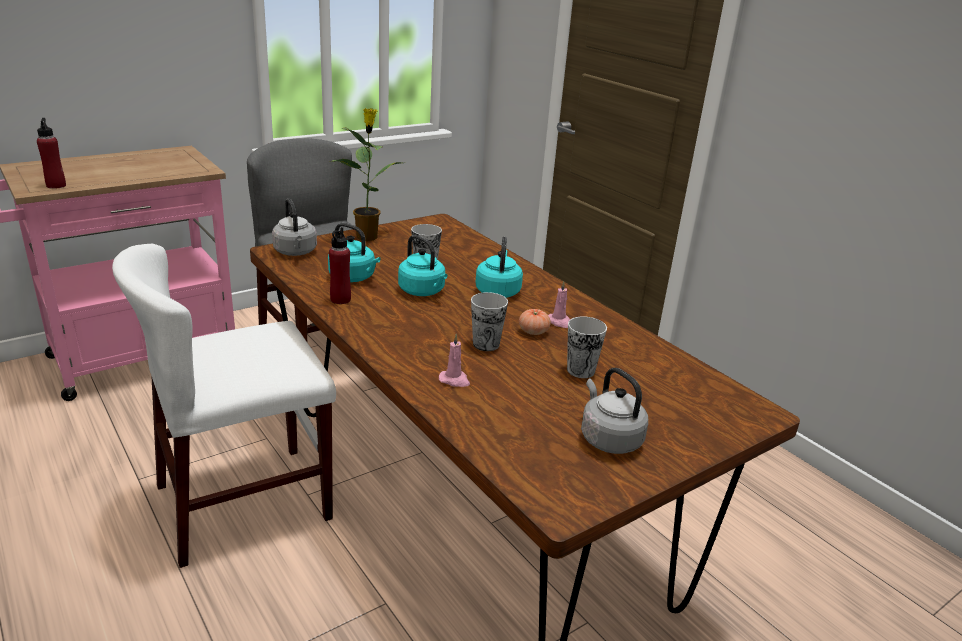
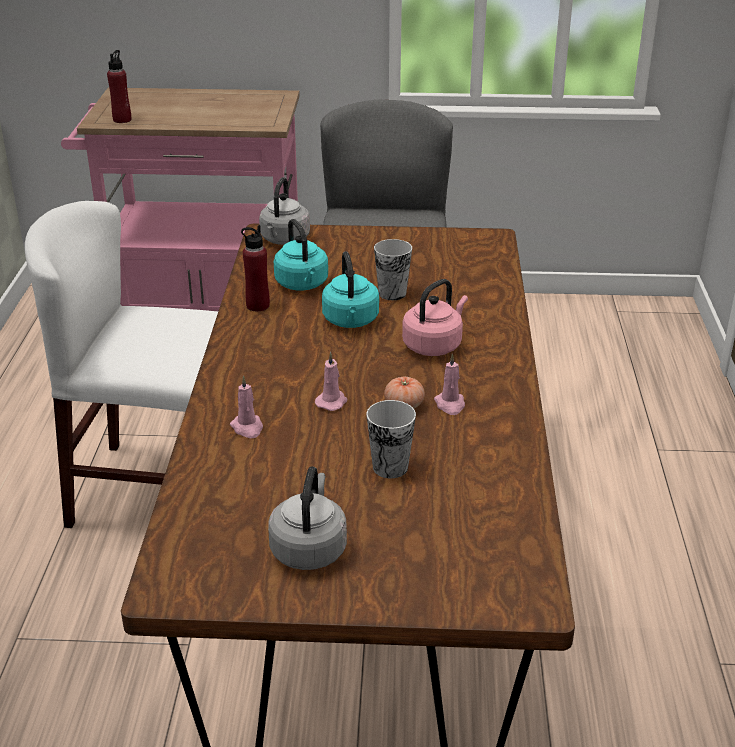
camera: 40 degrees right, 5 degrees up
(367, 236) = (381, 239): potted plant -> none
(486, 344) = (332, 401): cup -> pink candle
(498, 291) = (434, 345): turquoise kettle -> pink kettle

